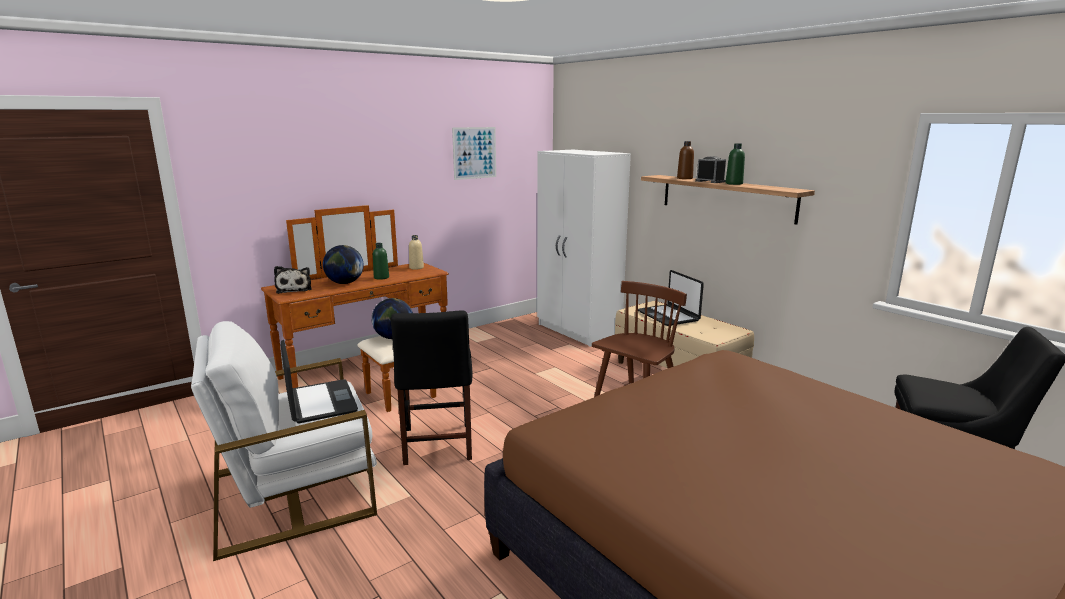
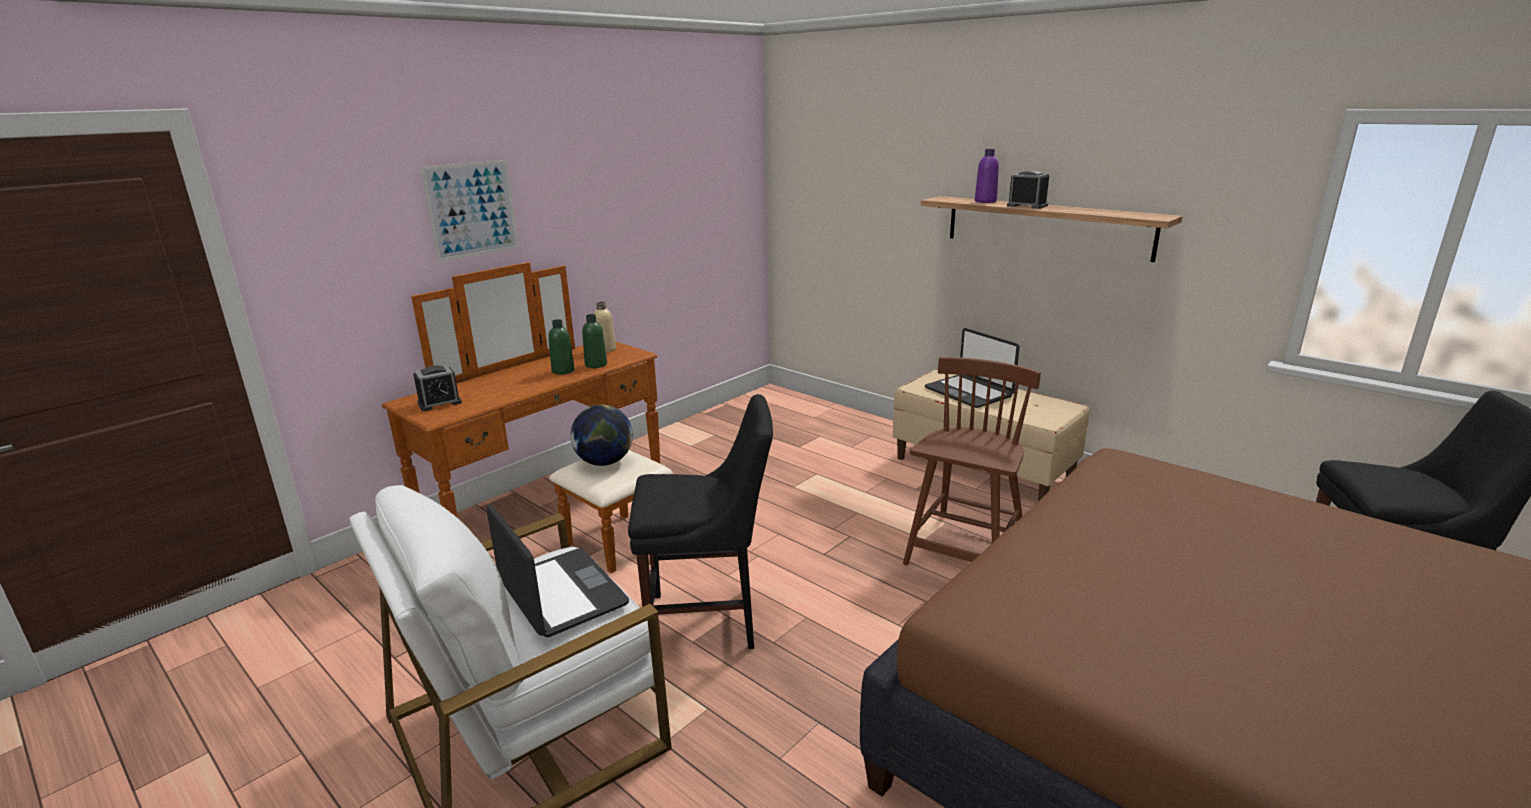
camera: 10 degrees left, 5 degrees up
(294, 289) = (439, 403): plush toy -> alarm clock
(345, 283) = (512, 385): globe -> none
(437, 446) = (709, 620): black chair -> black chair turned 75 degrees counterclockwise
(474, 153) = (667, 172): picture -> picture (472, 209)
(578, 331) = (823, 415): white wardrobe -> none
(684, 178) = (985, 201): brown bottle -> purple bottle
(734, 183) = (1064, 208): green bottle -> green bottle (596, 365)

